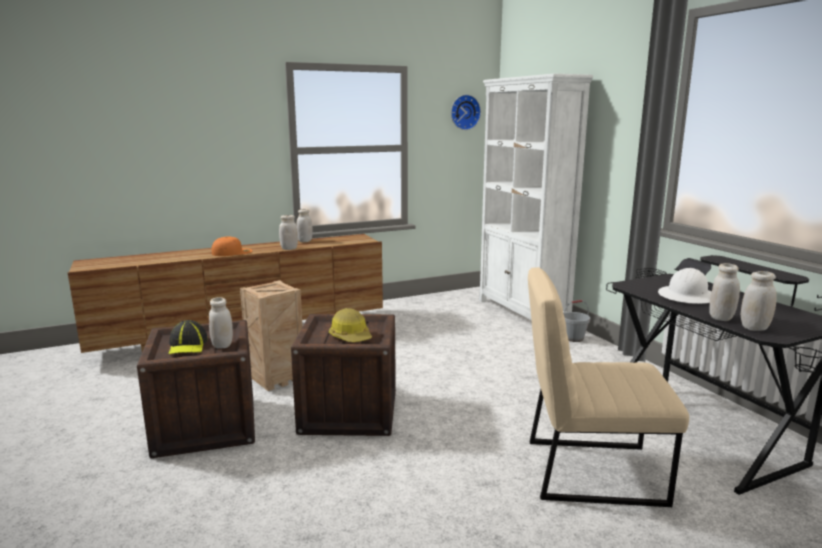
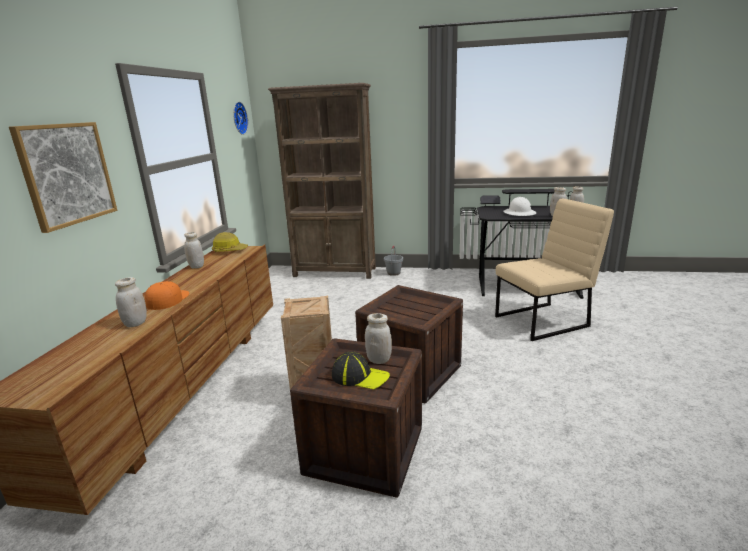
camera: 55 degrees left, 5 degrees up
(209, 143) = (67, 174): none -> picture
(289, 249) = (211, 276): white jar -> white jar (135, 323)
(351, 337) = (420, 308): hard hat -> hard hat (229, 250)
(522, 312) = (335, 272): white bookcase -> brown bookcase
(589, 470) = (544, 321): beige chair -> beige chair turned 150 degrees counterclockwise

